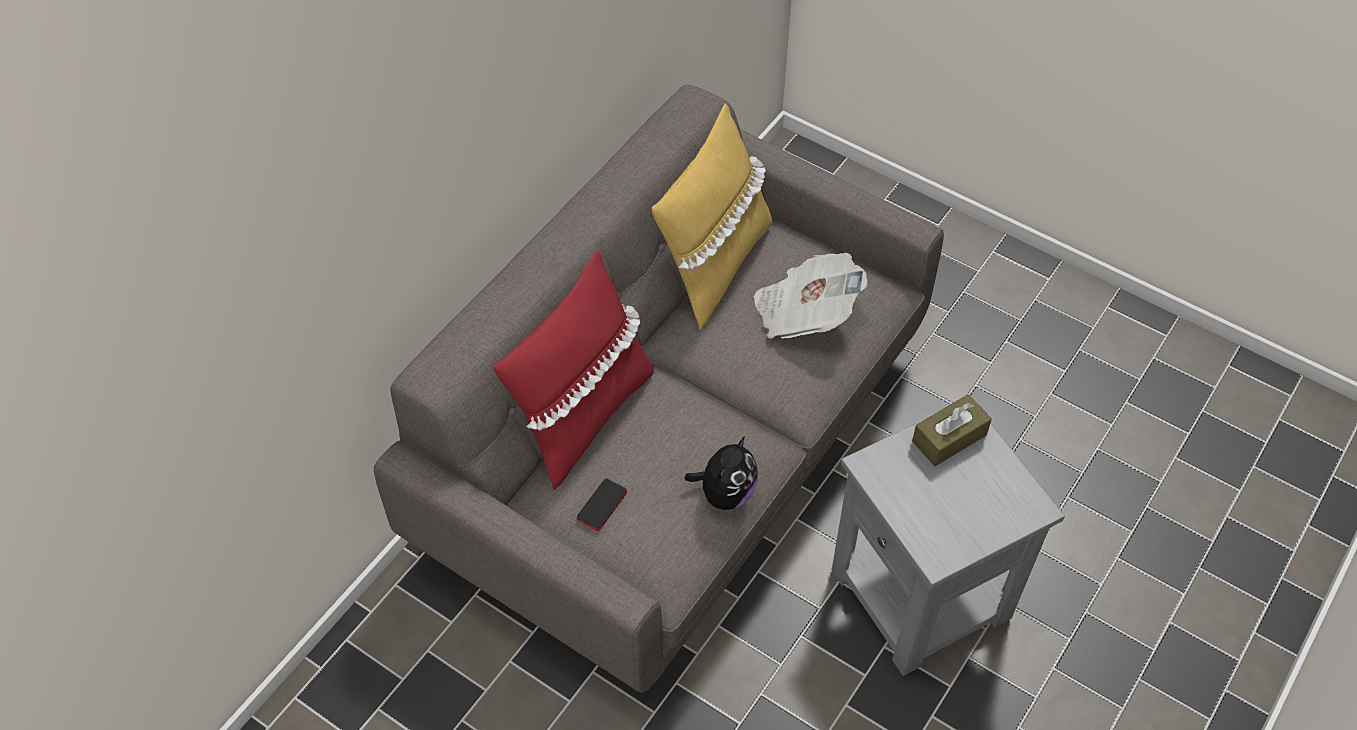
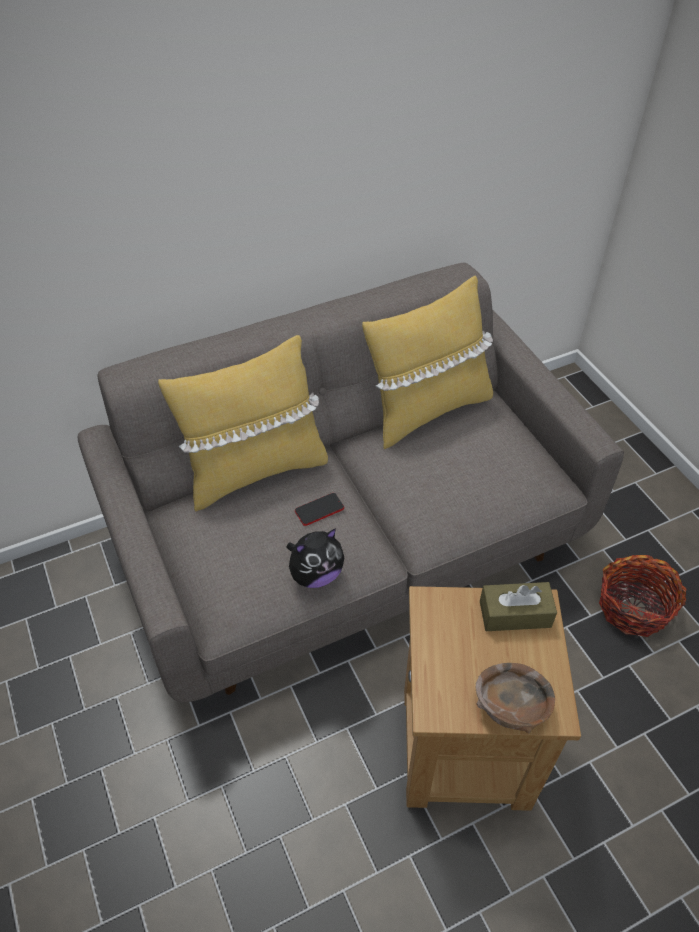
camera: 30 degrees right, 5 degrees down
(582, 416) = (254, 471): red pillow -> yellow pillow
(602, 505) = (218, 538): phone -> phone (319, 510)
(805, 313) = (473, 471): newspaper -> none
(922, 595) = (465, 749): grey side table -> brown side table
(993, 380) = (633, 607): none -> basket
(997, 521) = (511, 707): none -> brown bowl

